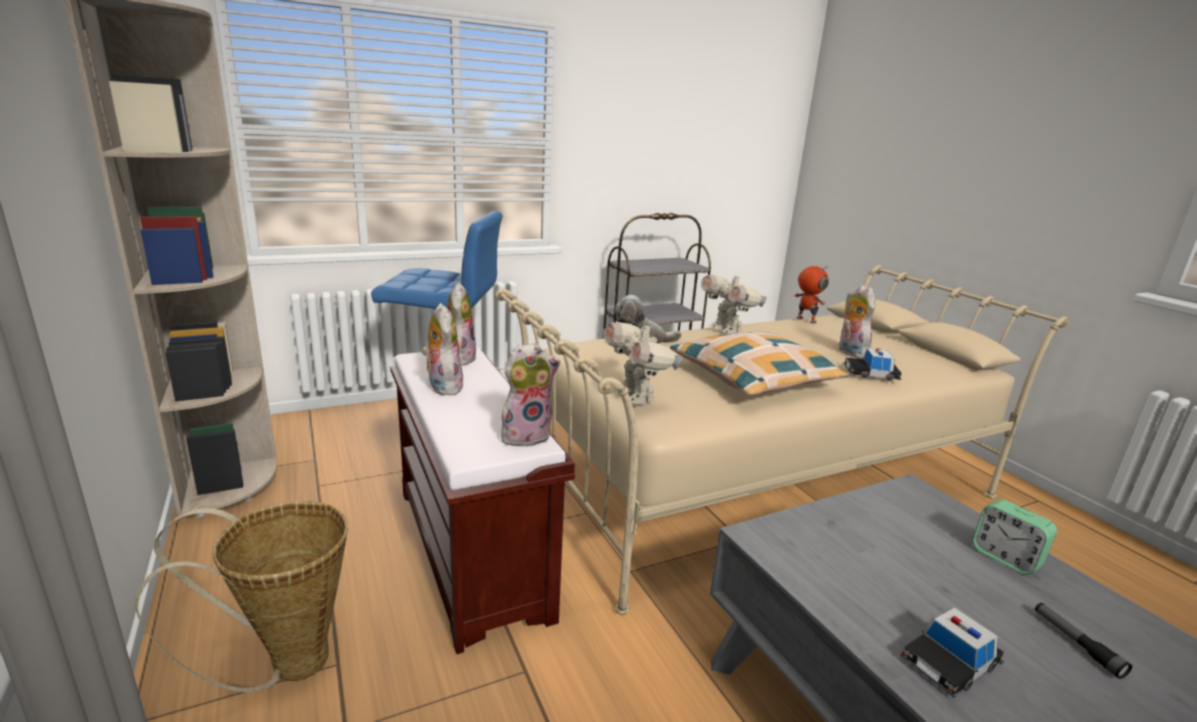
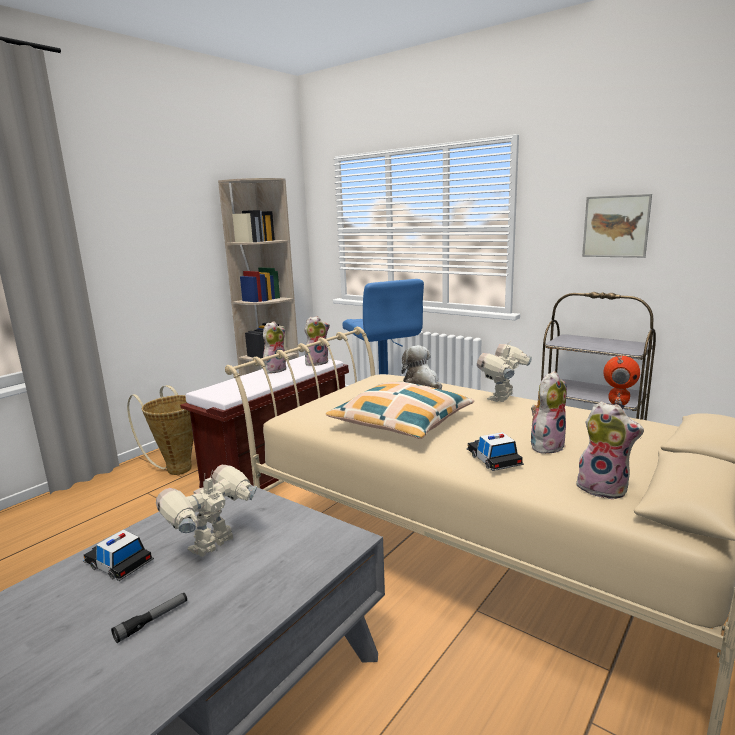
camera: 65 degrees right, 5 degrees down
(526, 435) = (234, 394): plush toy -> plush toy (604, 488)
(636, 396) = (316, 402): toy robot -> toy robot (214, 546)
(650, 145) = (615, 226): none -> picture
(1005, 558) = (262, 588): alarm clock -> none

